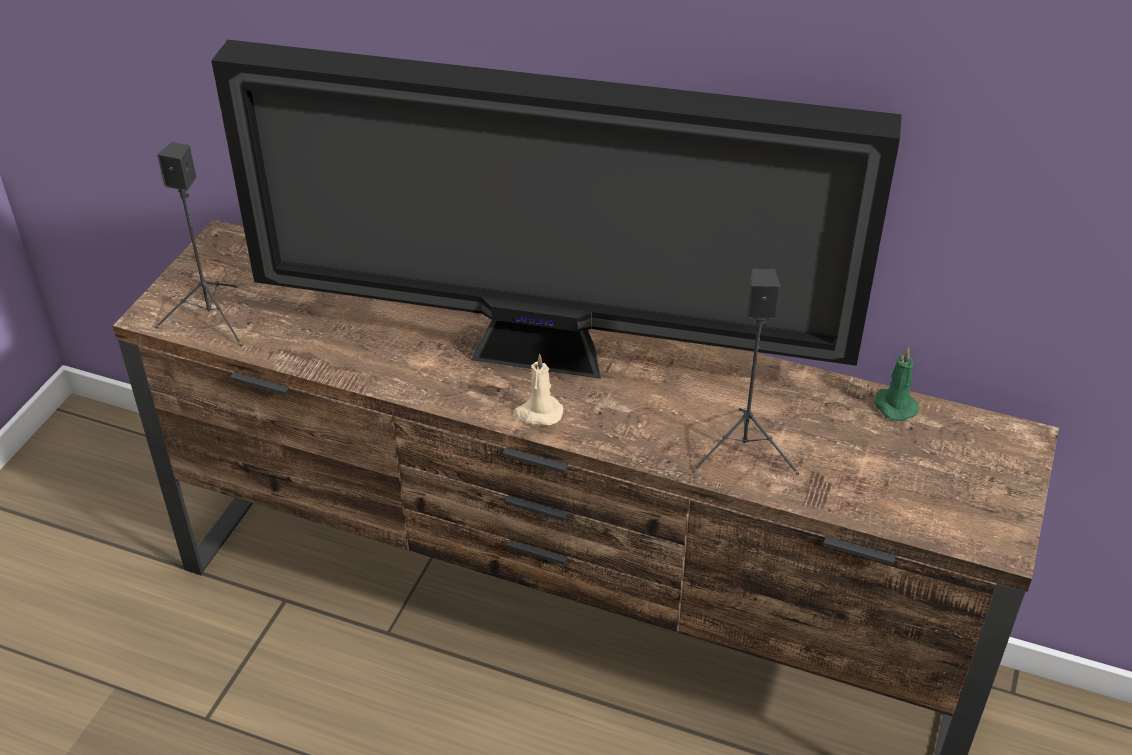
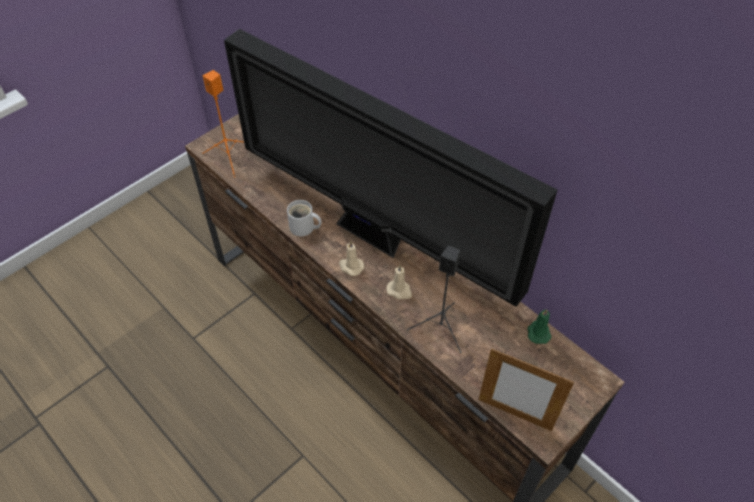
camera: 25 degrees right, 10 degrees up
(212, 319) = (229, 157): black speaker -> orange speaker
(419, 383) = (304, 228): none -> white mug
(643, 421) = (400, 291): none -> beige candle
(937, 529) = (514, 414): none -> picture frame

